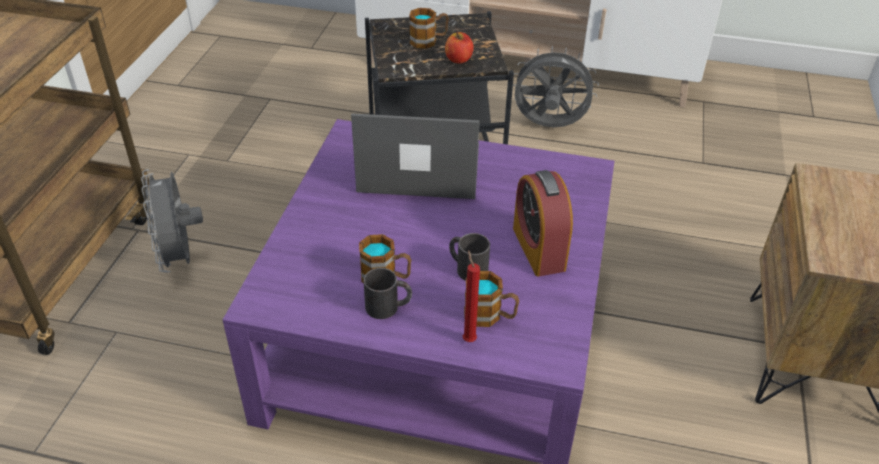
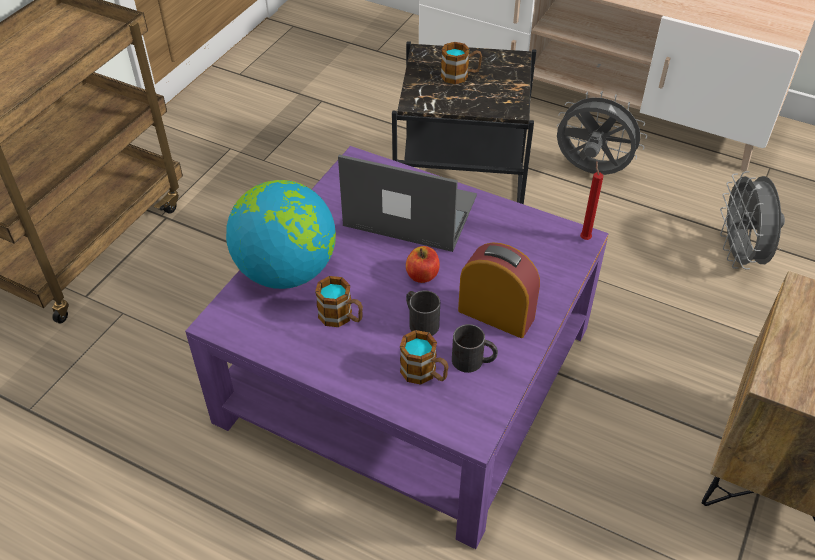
camera: 15 degrees right, 5 degrees up
(180, 258) = (196, 251): grey fan -> grey fan (739, 255)
(313, 243) = (286, 271): none -> globe
(388, 306) = (334, 346): black mug -> black mug (474, 361)
(458, 59) = (483, 101): apple -> apple (422, 275)
(468, 339) = (396, 392): red candle -> red candle (584, 238)
(538, 249) = (496, 314): alarm clock -> alarm clock turned 120 degrees clockwise

